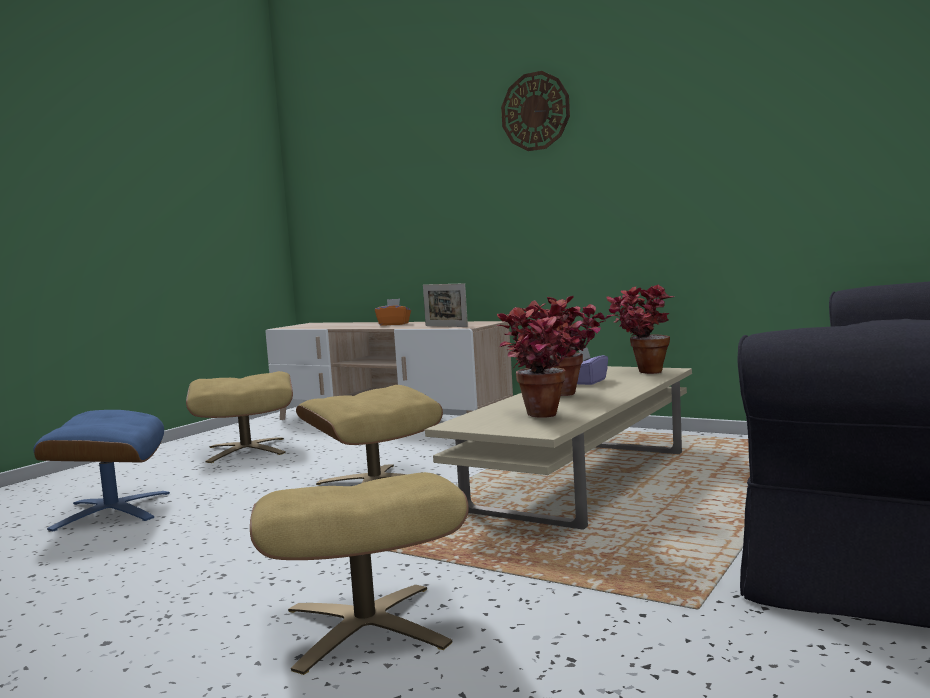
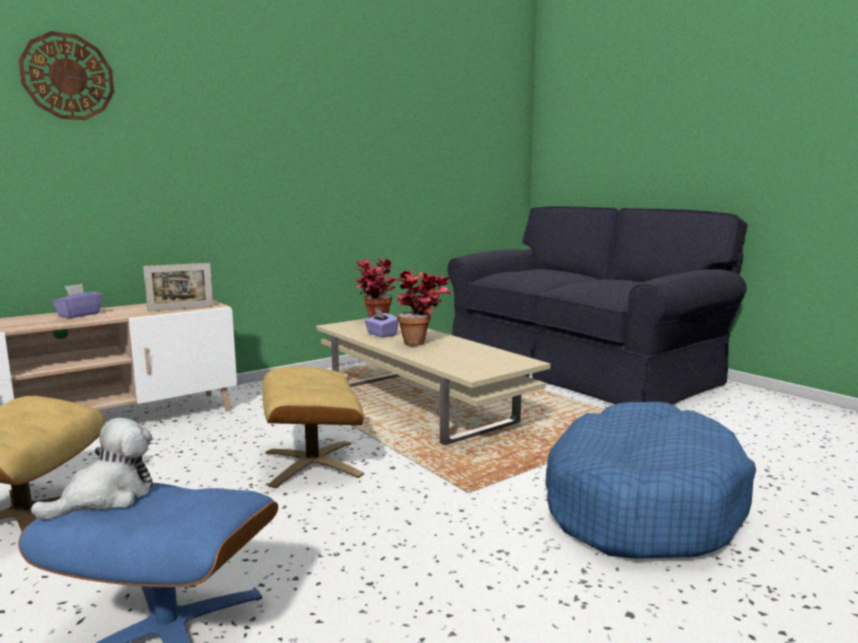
camera: 70 degrees left, 5 degrees up
(109, 413) = (106, 497): none -> plush toy
(365, 627) = (639, 503): beige ottoman -> blue dog bed
(394, 324) = (79, 315): orange tissue box -> purple tissue box
(535, 111) = (226, 98): wall clock -> wall clock (68, 77)
(541, 418) = (484, 357): potted plant -> none

